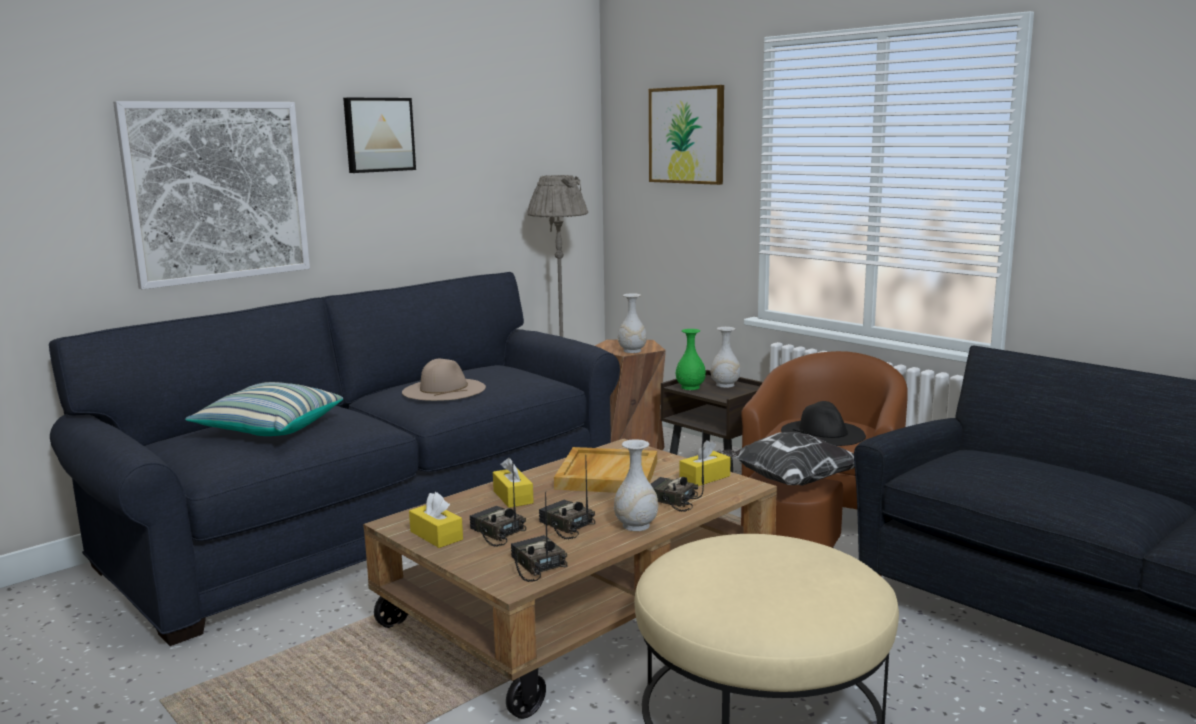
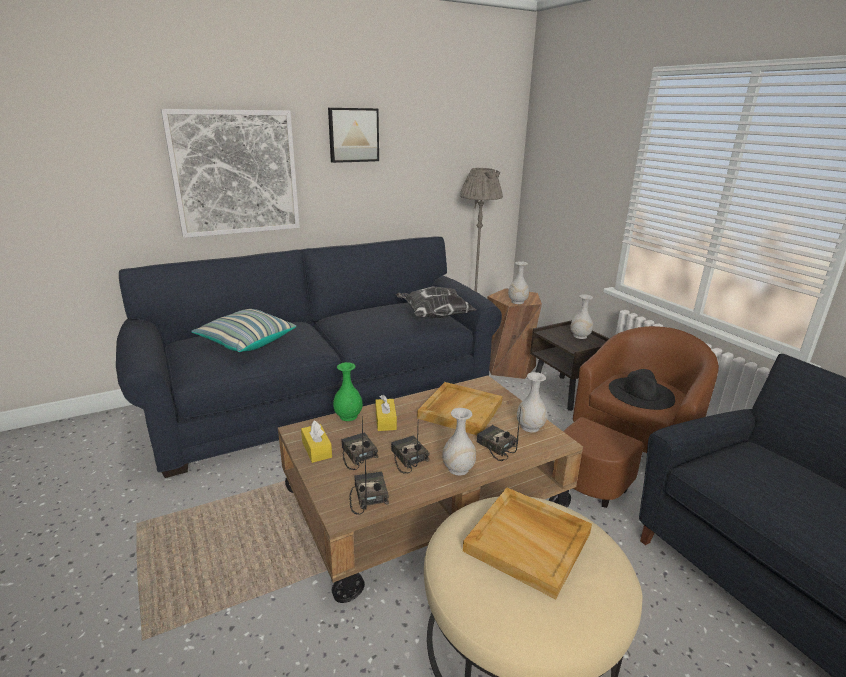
camera: 15 degrees right, 10 degrees up
(444, 389) = (373, 321): beige hat -> none
(686, 135) = (583, 143): picture -> none
(690, 387) = (553, 335): green vase -> green vase (348, 416)
(704, 478) = (530, 427): yellow tissue box -> white vase
(757, 563) = (529, 542): none -> beige tray
(789, 482) = (599, 435): pillow -> pillow (434, 316)

